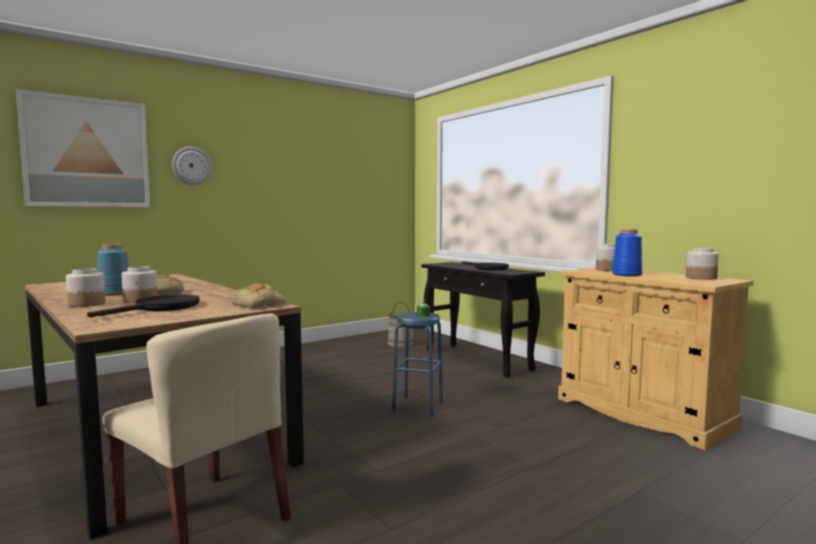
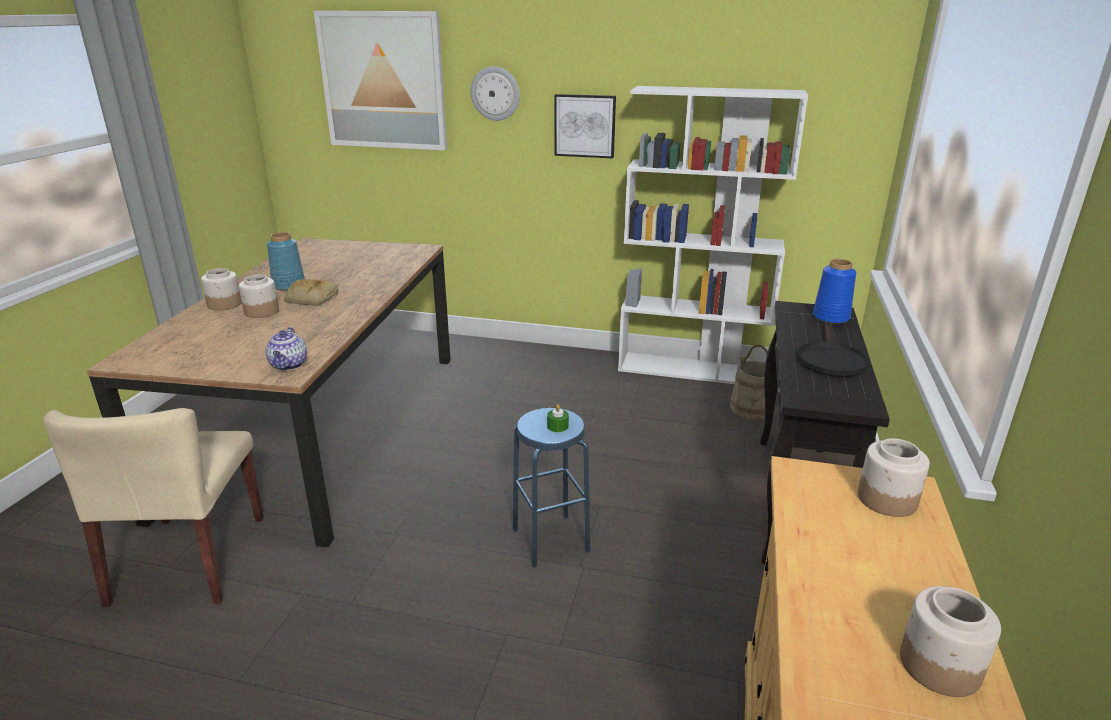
camera: 50 degrees right, 20 degrees up
(160, 308) = (228, 337): black frying pan -> none
(258, 188) = (585, 126): none -> picture
(259, 304) = (289, 365): bread -> teapot
(344, 340) = (692, 370): none -> white bookcase
(627, 275) = (826, 546): blue vase -> blue vase (831, 318)

